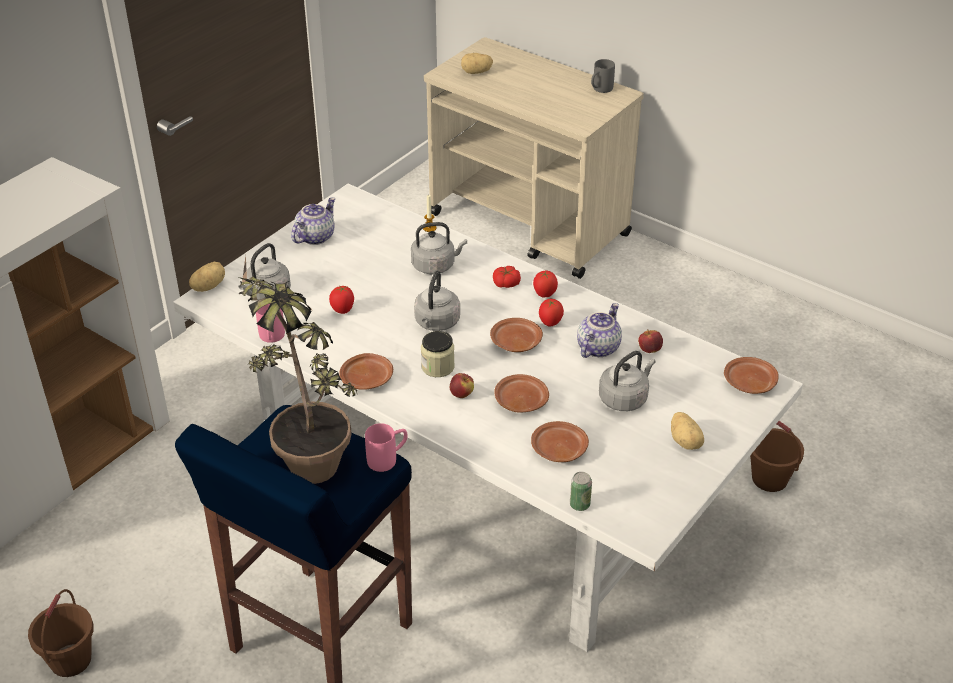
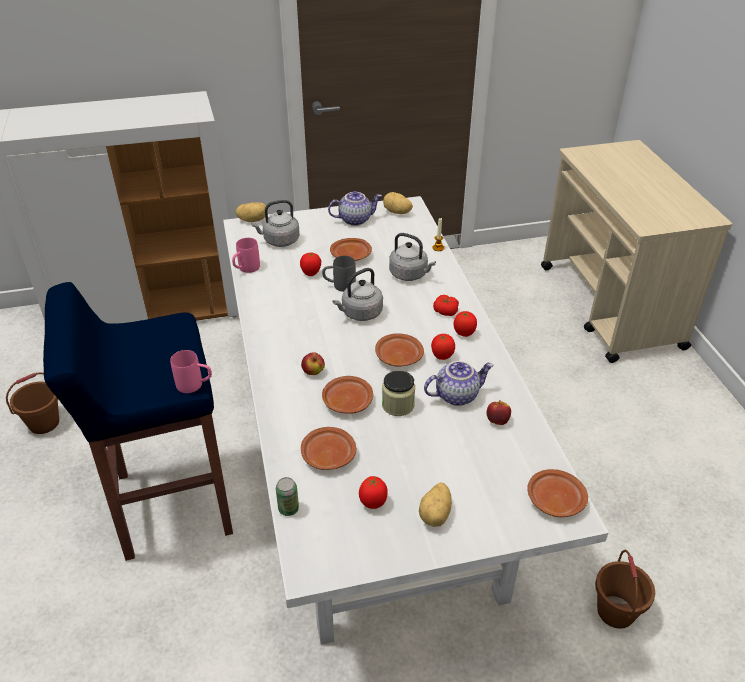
camera: 40 degrees right, 0 degrees up
(305, 455) = (151, 351): potted plant -> none
(367, 379) = (267, 326): brown plate -> brown plate (351, 256)
(438, 367) = (322, 344): jar -> jar (398, 405)
(476, 72) = (603, 160): potato -> potato (397, 212)
(600, 90) = (693, 207): grey mug -> grey mug (339, 286)
(625, 398) = (429, 447): grey kettle -> none
(634, 461) = (373, 503): none -> tomato

